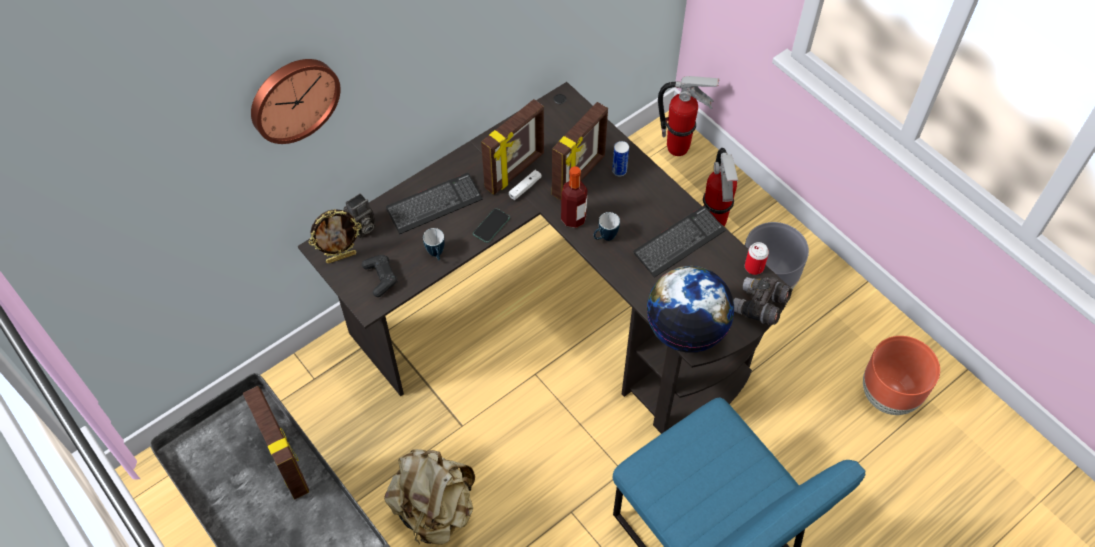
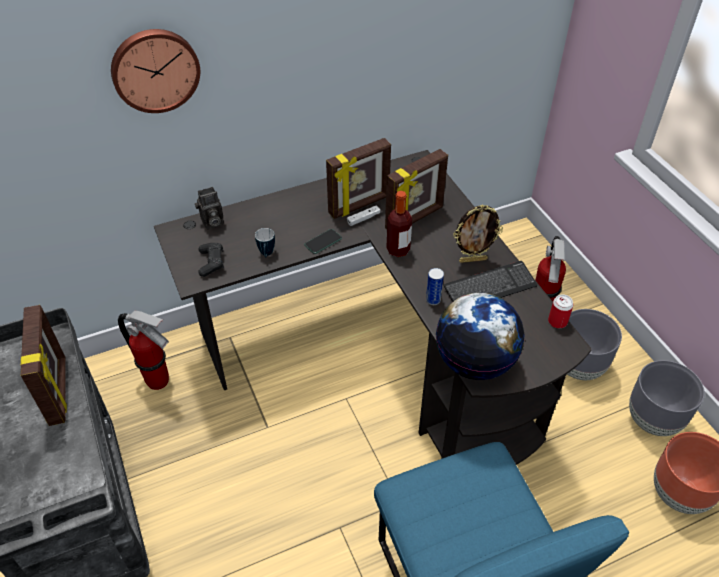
camera: 15 degrees right, 10 degrees down
(341, 257) = (185, 240): picture frame -> picture frame (473, 260)
(434, 204) = (280, 217): keyboard -> none
(434, 509) = (216, 493): beige backpack -> none
(604, 238) = (421, 270): mug -> none
(619, 171) = (452, 221): can -> can (433, 300)
(678, 148) = (524, 247): fire extinguisher -> fire extinguisher (158, 381)
(759, 307) = (554, 357): grey binoculars -> none
(852, 323) = (654, 420): none -> grey planter

